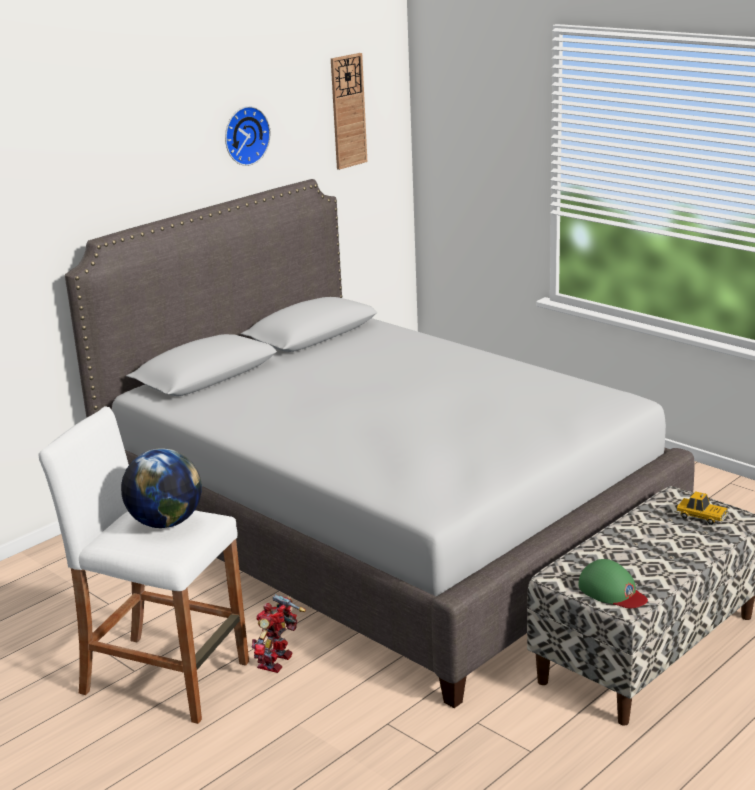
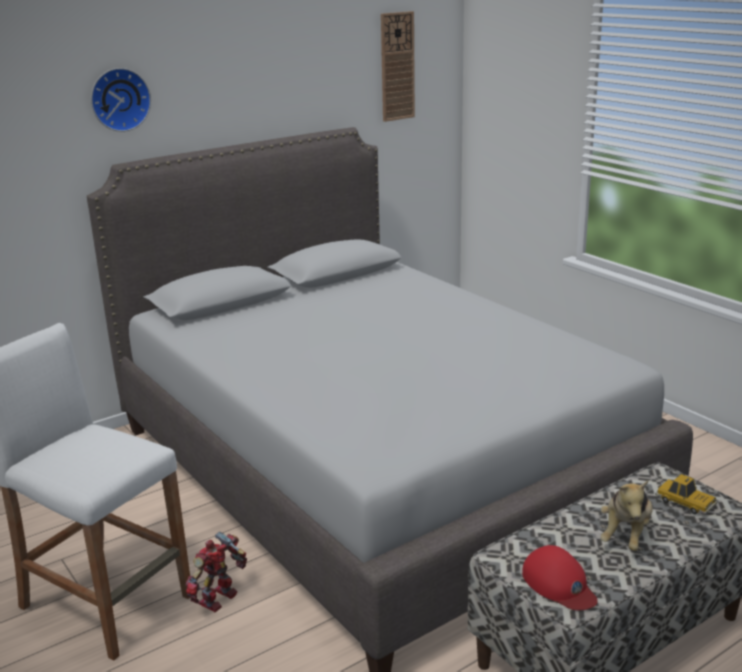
camera: 10 degrees right, 0 degrees up
(165, 523) = (99, 448): globe -> none
(244, 135) = (286, 79): wall clock -> wall clock (119, 99)
(612, 591) = (559, 584): green cap -> red cap
(657, 547) = (626, 535): none -> plush toy

